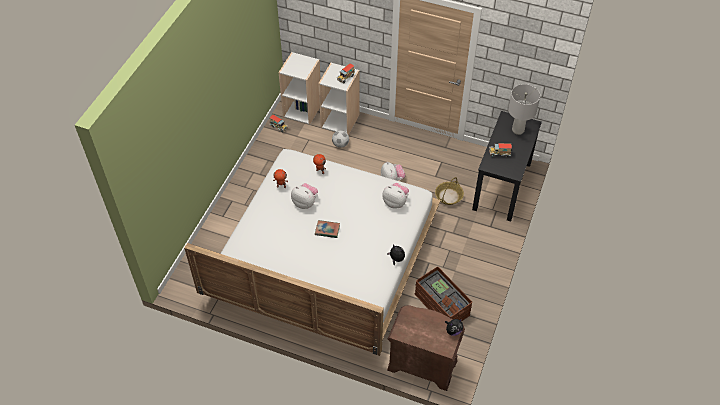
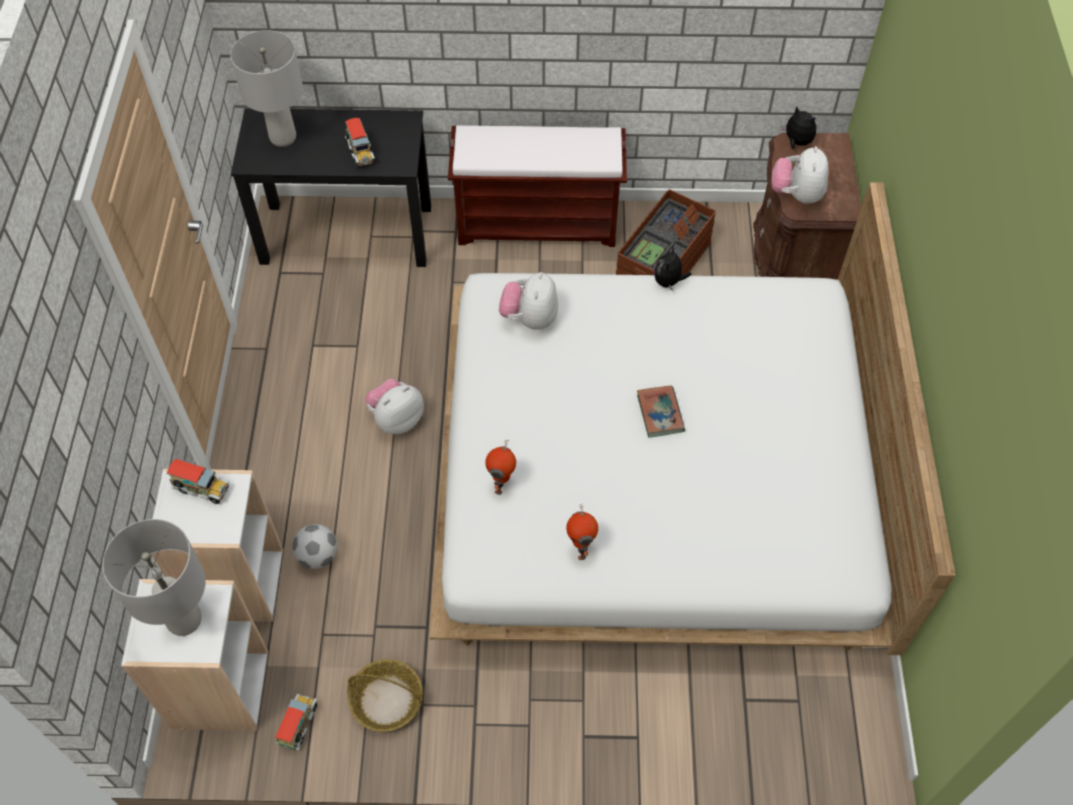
camera: 110 degrees left, 5 degrees up
(299, 67) = (184, 620): none -> grey table lamp
(305, 203) = (606, 481): plush toy -> plush toy (796, 195)
(448, 196) = (405, 310): basket -> basket (387, 700)
(484, 260) = (538, 223): none -> brown bench

